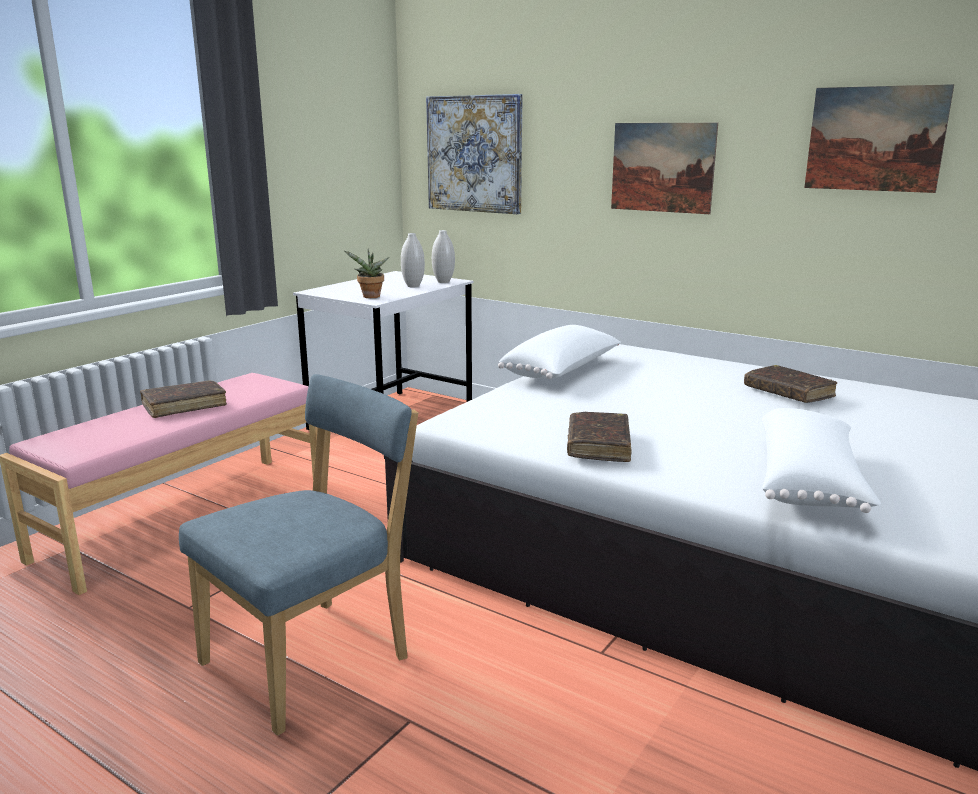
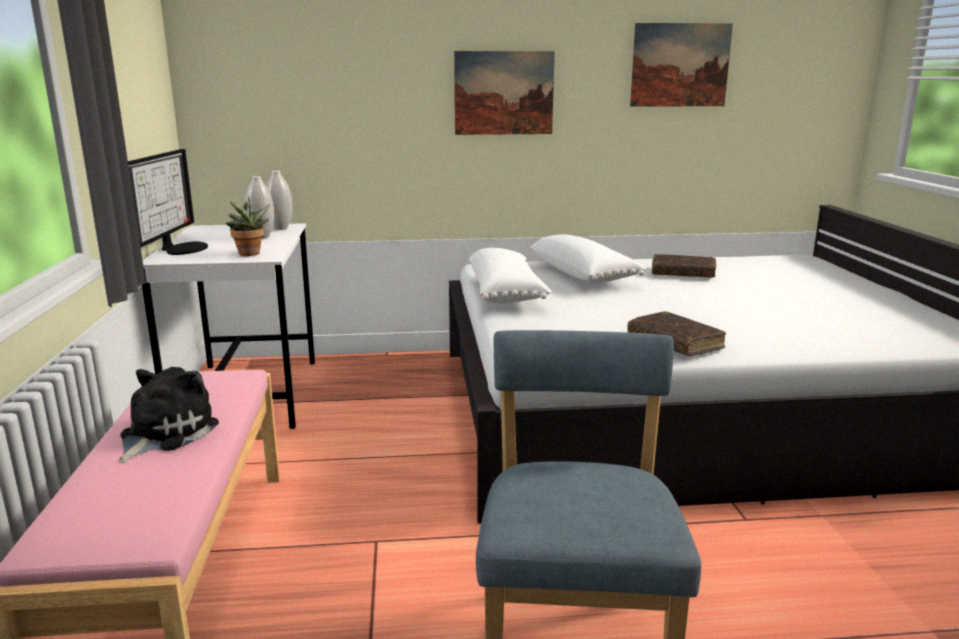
camera: 40 degrees left, 0 degrees up
(184, 406) = (164, 433): brown book -> plush toy
(344, 286) = (181, 248): none -> monitor
(474, 154) = (284, 84): picture -> none
(809, 482) = (831, 329): white pillow -> white pillow (583, 275)

